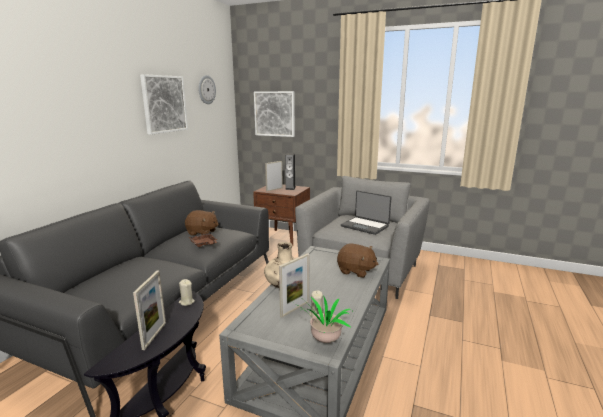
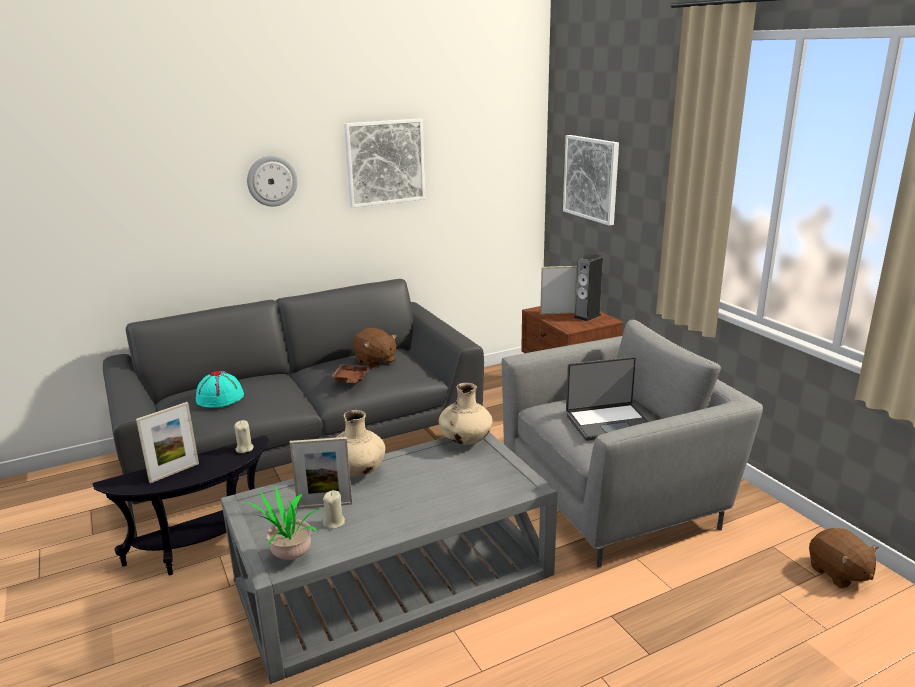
camera: 40 degrees right, 5 degrees up
(122, 279) = (220, 397): none -> turquoise hat
(206, 89) = (476, 134): wall clock -> wall clock (272, 180)
(313, 254) = (465, 441): none -> beige vase
(356, 271) = (475, 489): brown plush toy -> brown plush toy (838, 573)
(365, 226) = (608, 422): laptop -> laptop turned 90 degrees counterclockwise

